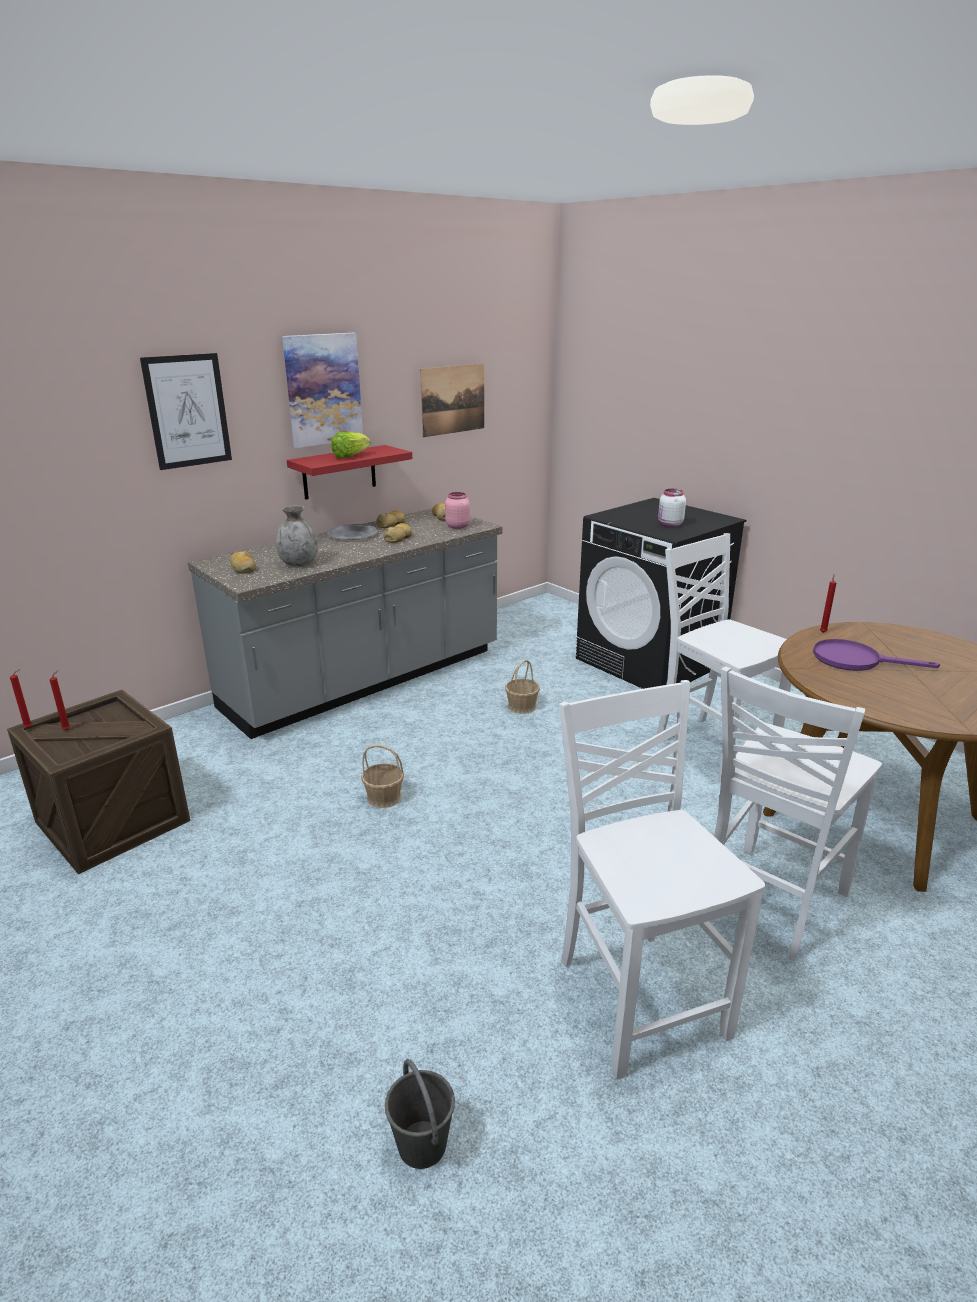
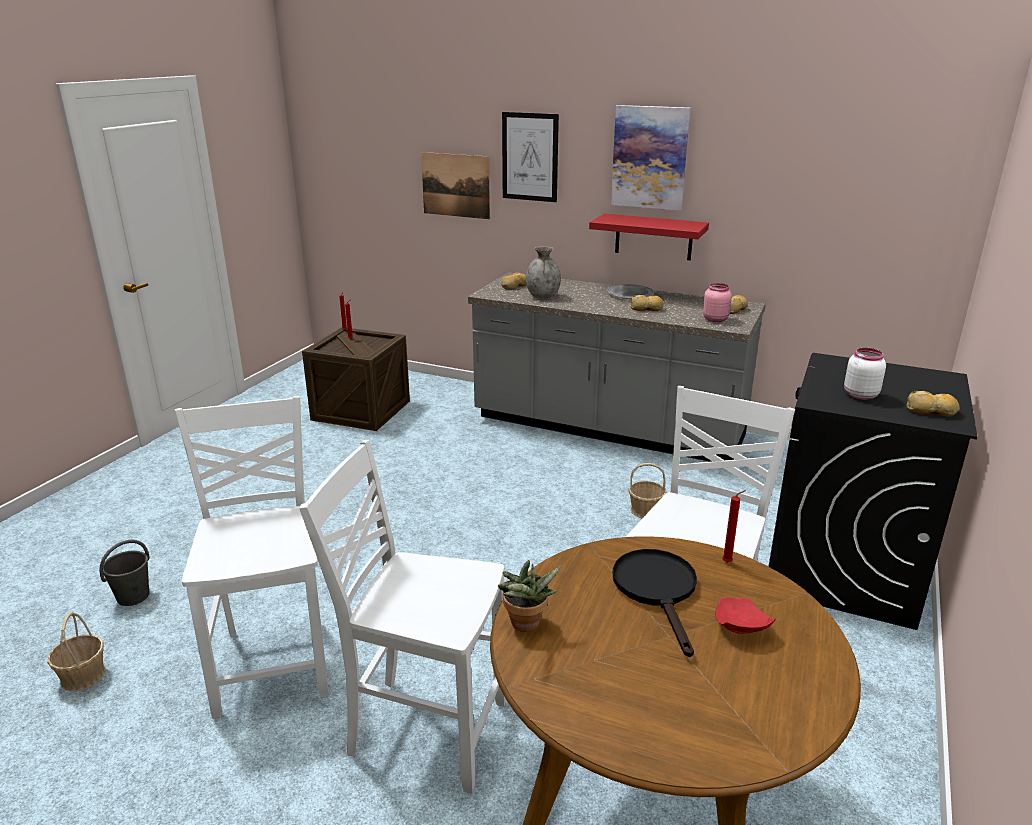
camera: 65 degrees right, 0 degrees up
(350, 456) = (643, 222): lettuce -> none
(384, 797) = (448, 487): basket -> basket (82, 676)
(392, 524) = (679, 299): bread -> bread (931, 411)
(453, 399) = (808, 192): picture -> picture (455, 185)
(638, 996) = (274, 662): white chair -> white chair turned 60 degrees counterclockwise
(855, 660) = (658, 591): purple frying pan -> black frying pan
(898, 648) = (739, 626): none -> red plate
(898, 712) = (526, 626): none -> potted plant

